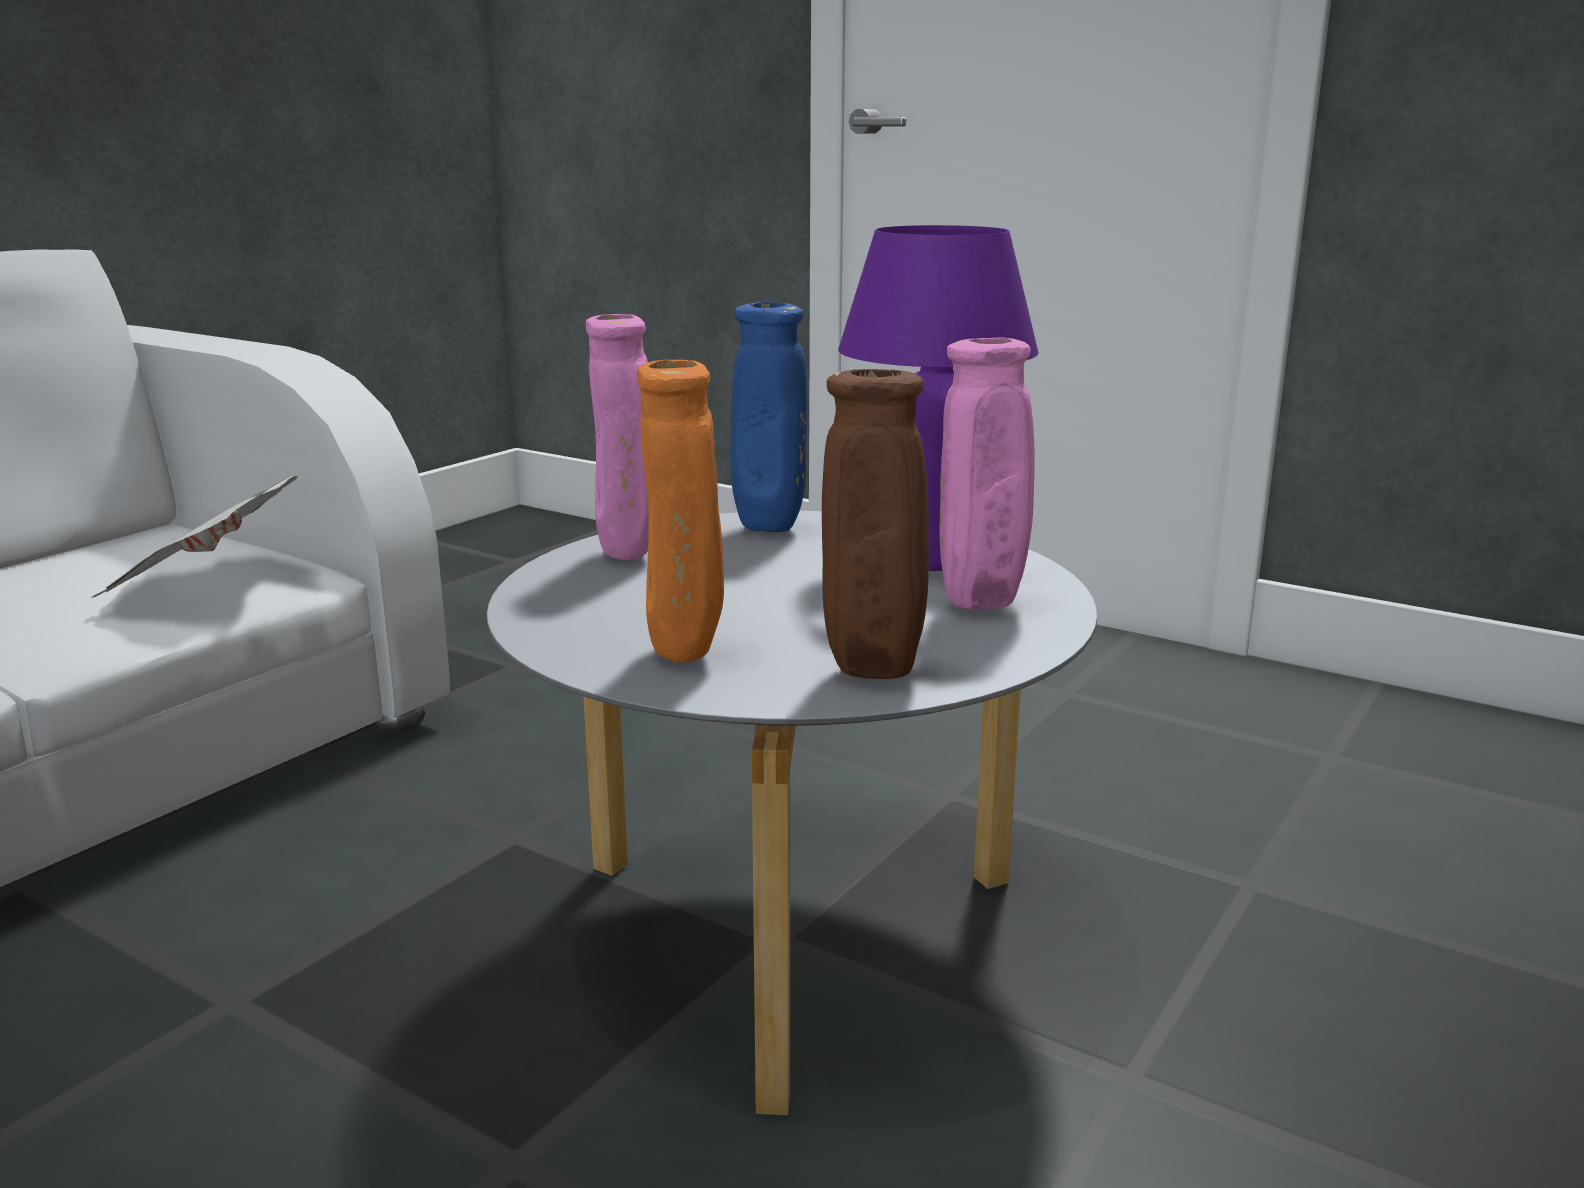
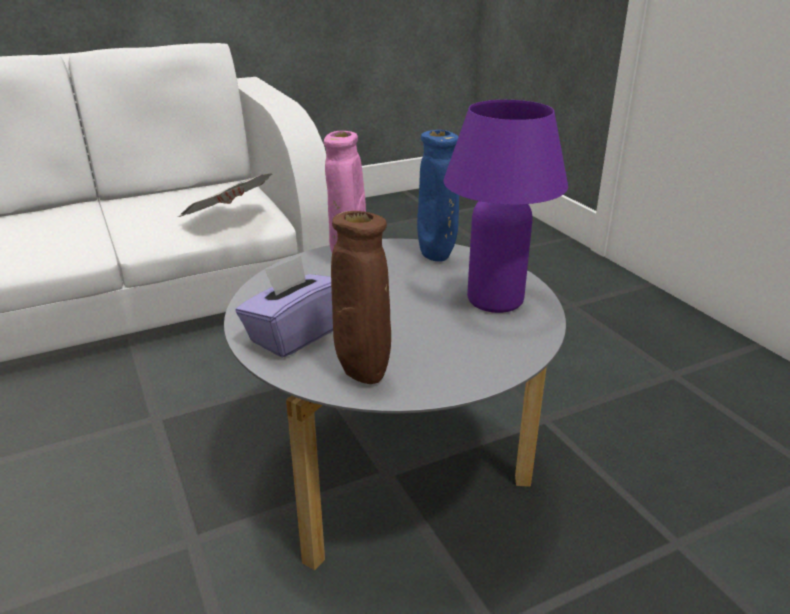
camera: 30 degrees right, 10 degrees up
(686, 654) = (295, 334): orange vase -> purple tissue box
(981, 606) = (478, 345): pink vase -> none

